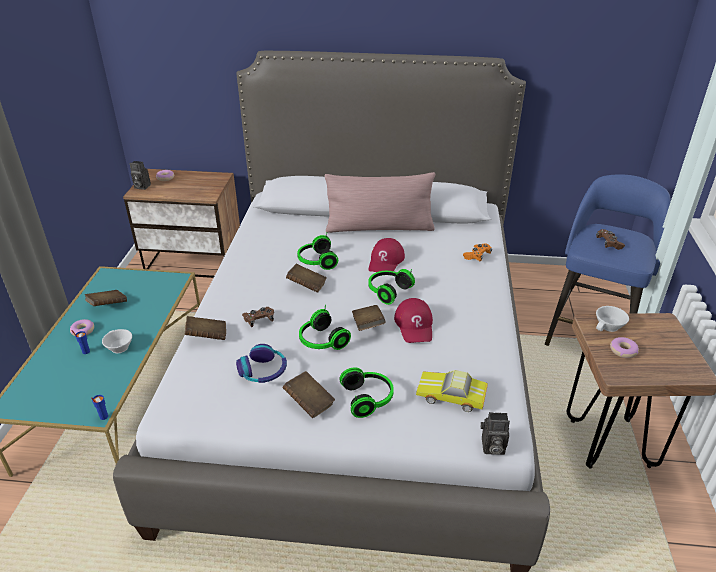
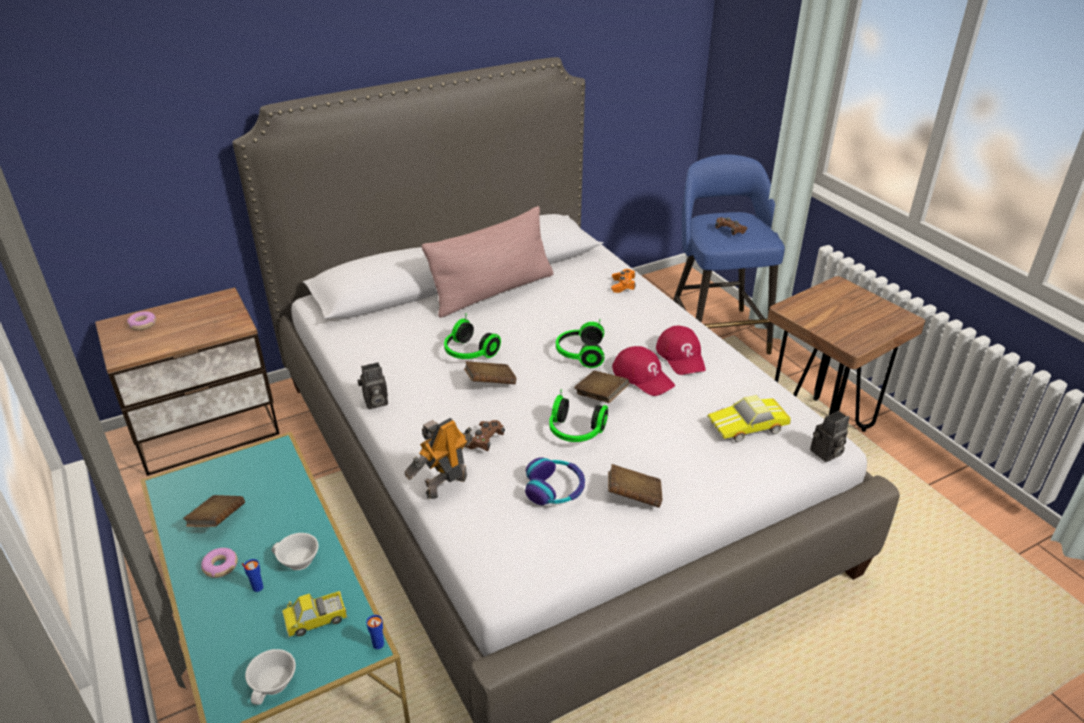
camera: 35 degrees left, 0 degrees up
(91, 385) = (316, 620): none -> toy truck
(141, 186) = (119, 347): camera -> camera (375, 402)
(207, 336) = (444, 485): brown book -> toy robot
(368, 398) = (682, 464): headphones -> none
(386, 261) = (541, 324): red cap -> red cap (681, 356)
(609, 327) = (806, 306): white cup -> white cup (275, 684)
(623, 351) = (837, 323): donut -> none

